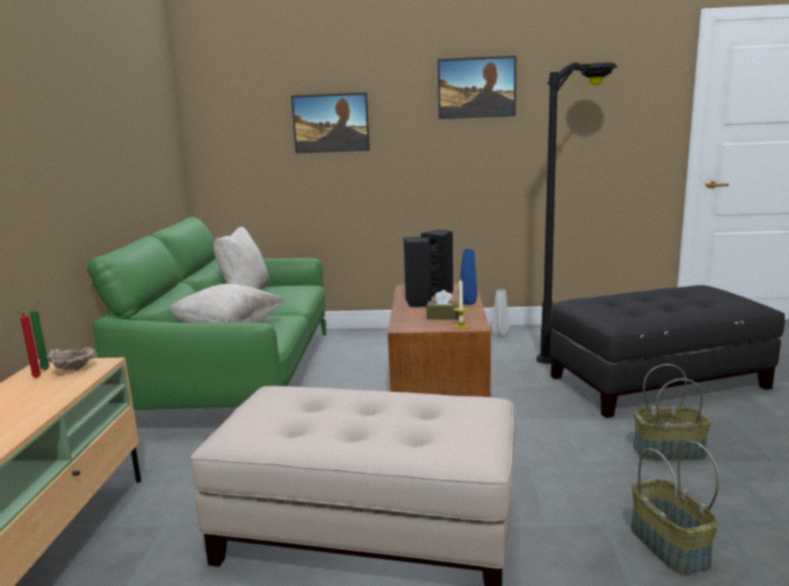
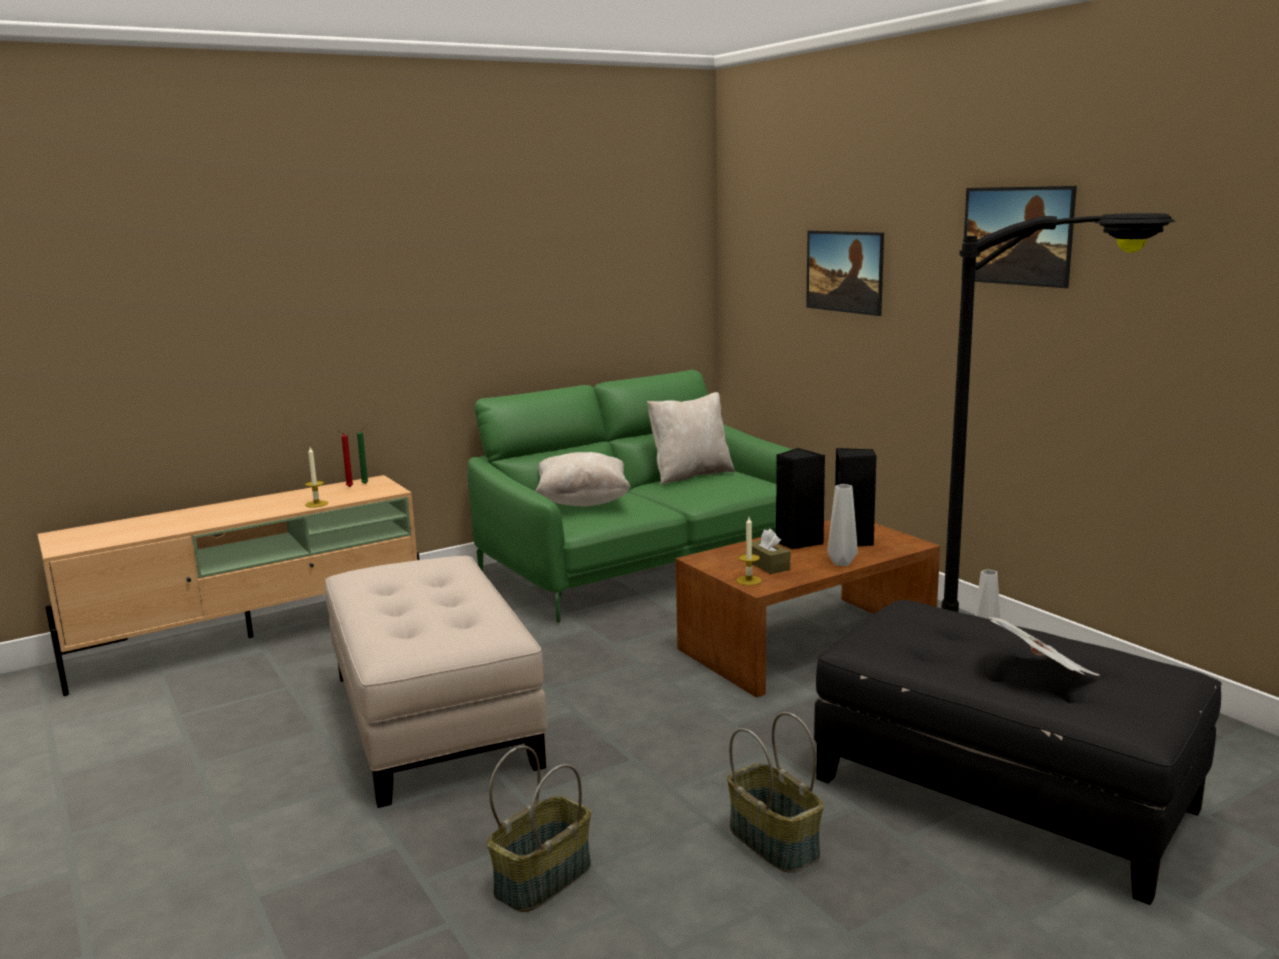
camera: 55 degrees right, 0 degrees up
(53, 400) = (316, 504): none -> candle
(75, 370) = (371, 490): beige bowl -> none
(467, 303) = (841, 562): blue vase -> grey vase
(689, 302) = (1041, 673): none -> newspaper

